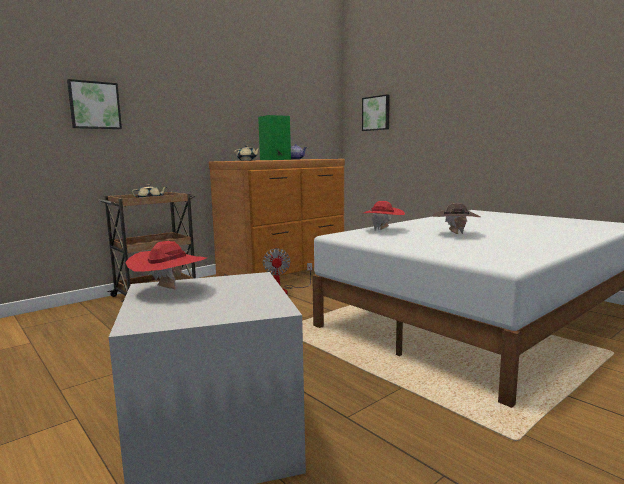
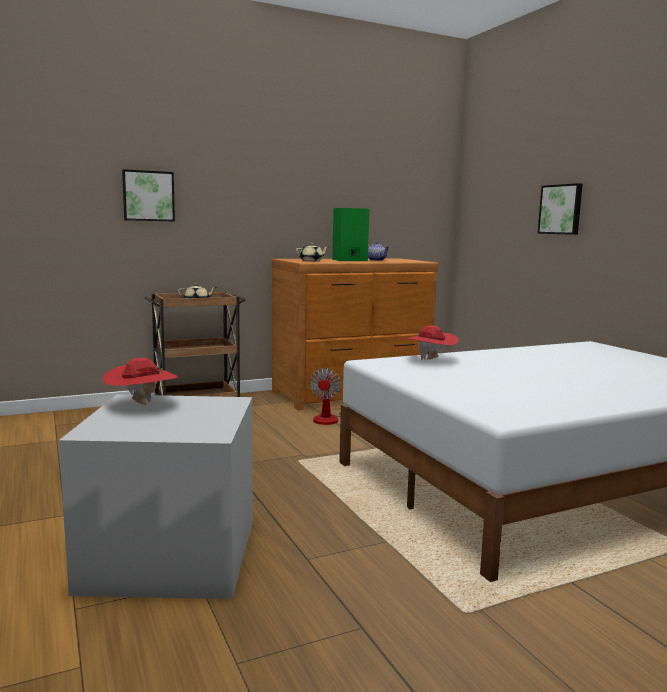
camera: 15 degrees right, 0 degrees up
(376, 113) = (493, 204): picture -> picture (561, 209)
(455, 234) = (509, 374): brown hat -> none

